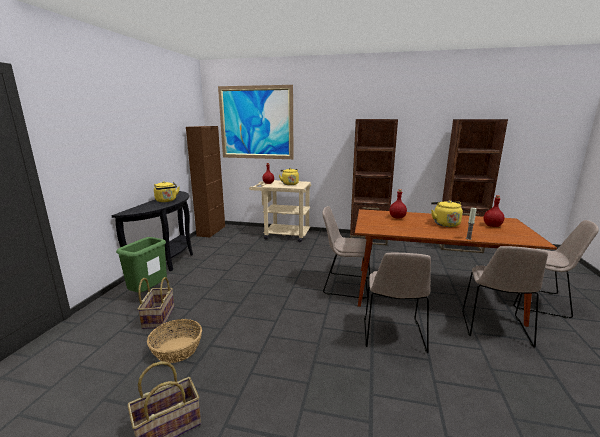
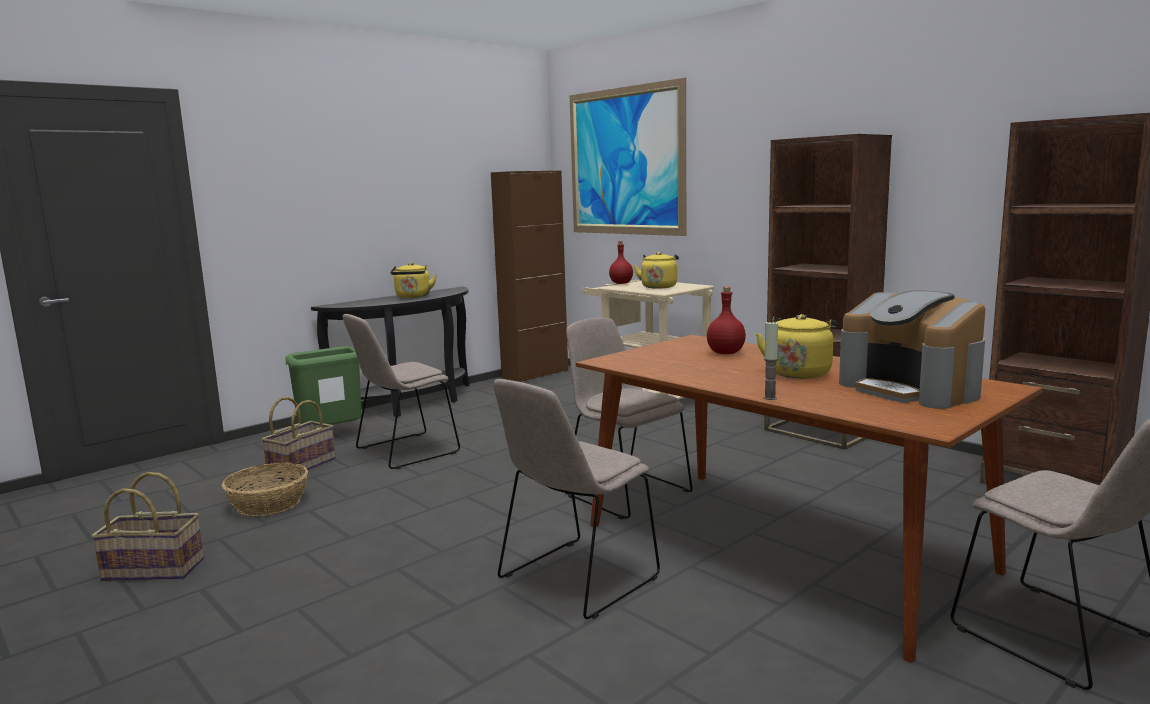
camera: 35 degrees right, 5 degrees down
(492, 226) = (910, 389): red bottle -> coffee machine
(495, 328) = (812, 638): beige chair -> beige chair (404, 452)

